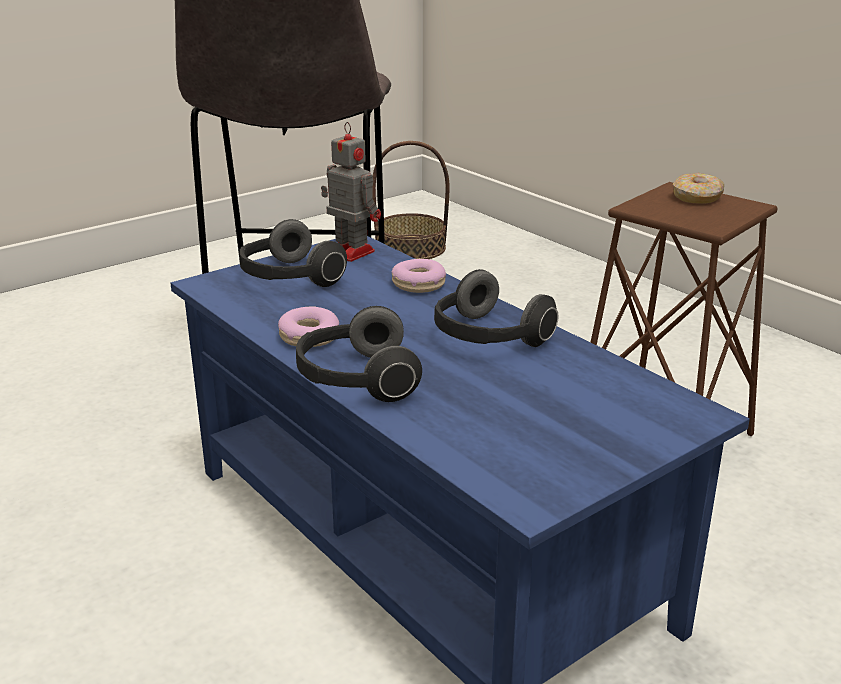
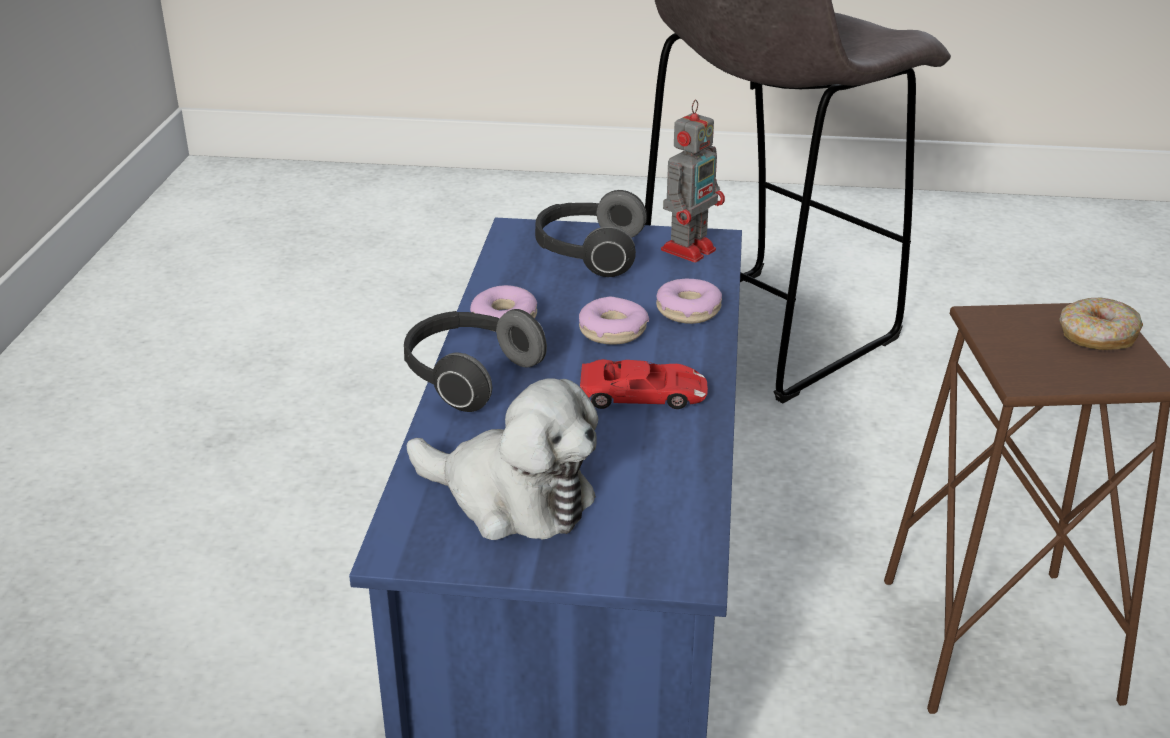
camera: 45 degrees right, 5 degrees up
(350, 252) = (690, 249): toy robot -> toy robot turned 45 degrees clockwise
(396, 313) = (613, 331): none -> donut
(411, 248) = (1037, 275): basket -> none
(487, 338) = (643, 394): headphones -> red toy car
(533, 432) = (511, 498): none -> plush toy

